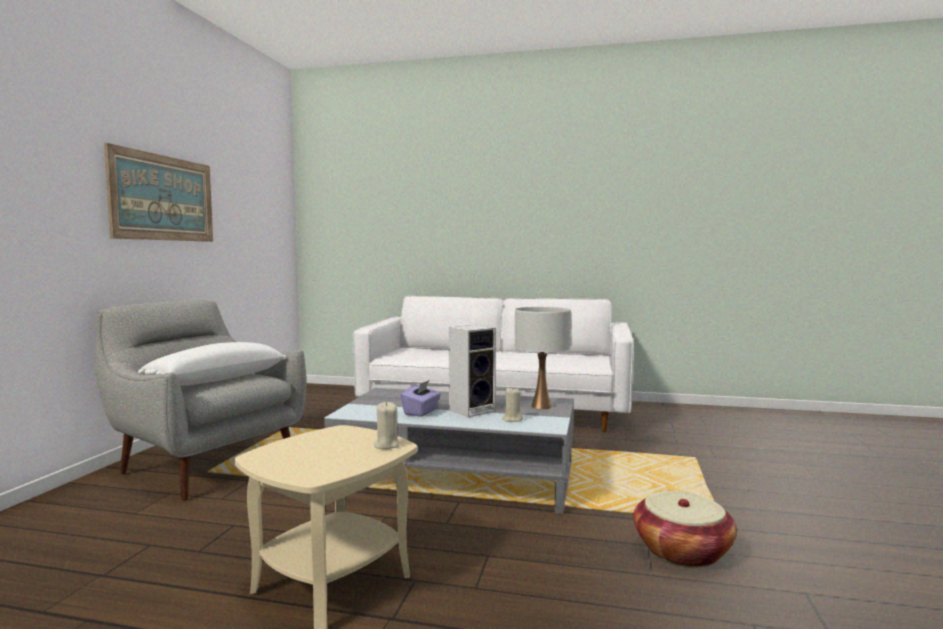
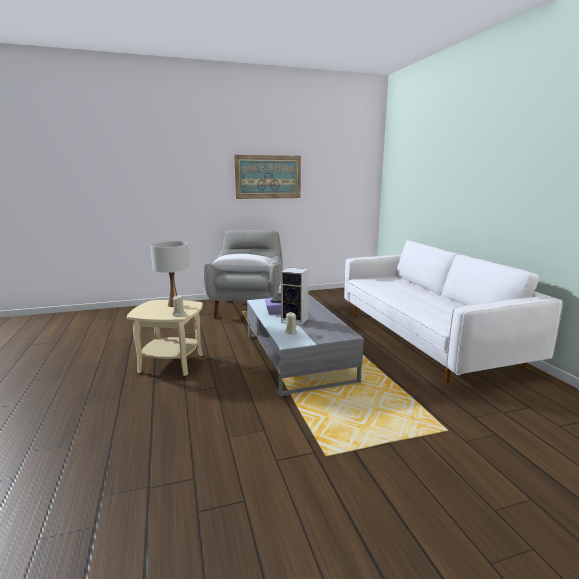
camera: 60 degrees right, 10 degrees up
(541, 406) = (328, 333): white table lamp -> white table lamp (174, 305)
(682, 551) = (266, 444): basket -> none

